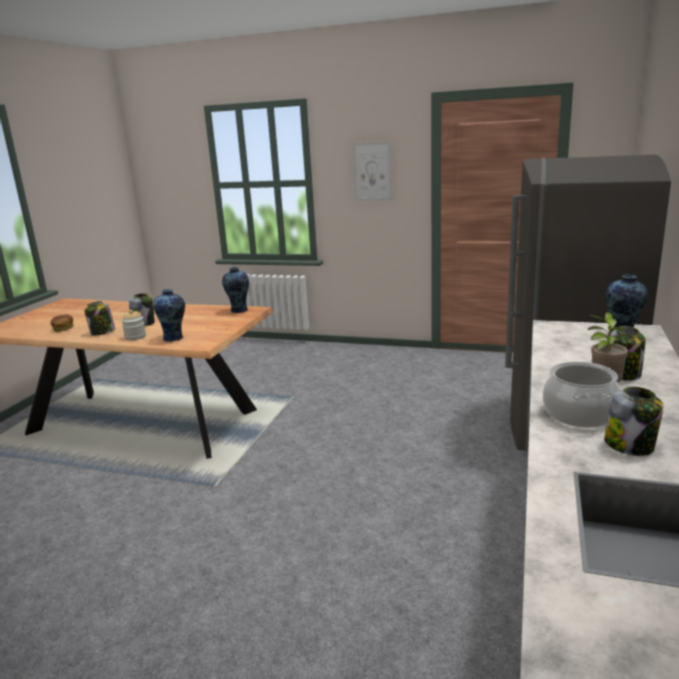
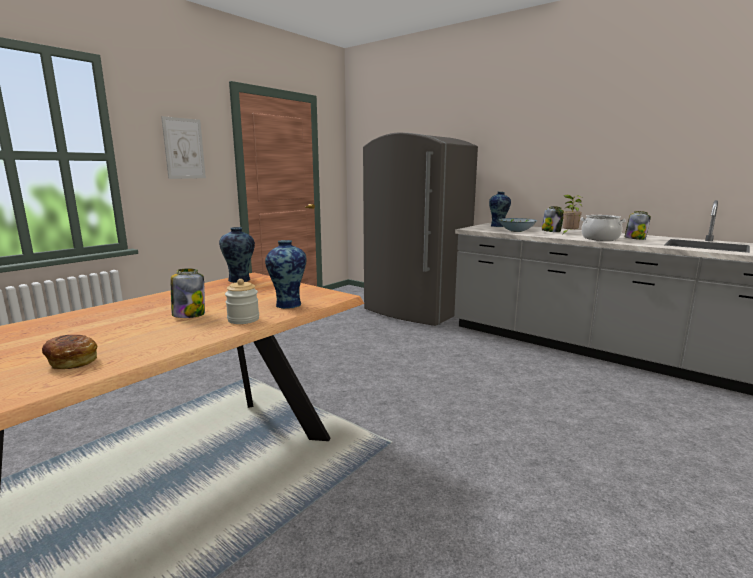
camera: 70 degrees left, 5 degrees down
(102, 332) = (176, 336): jar -> none
(573, 352) = (516, 231): none -> bowl

